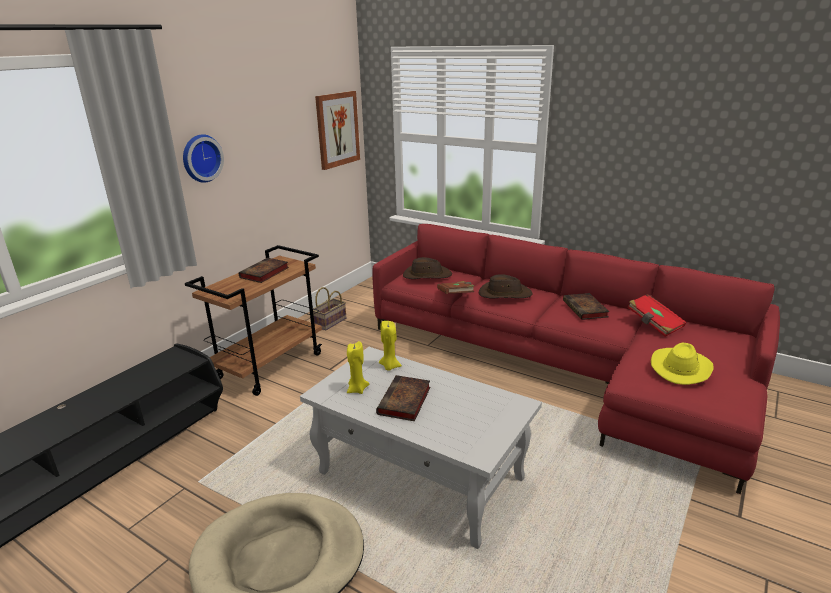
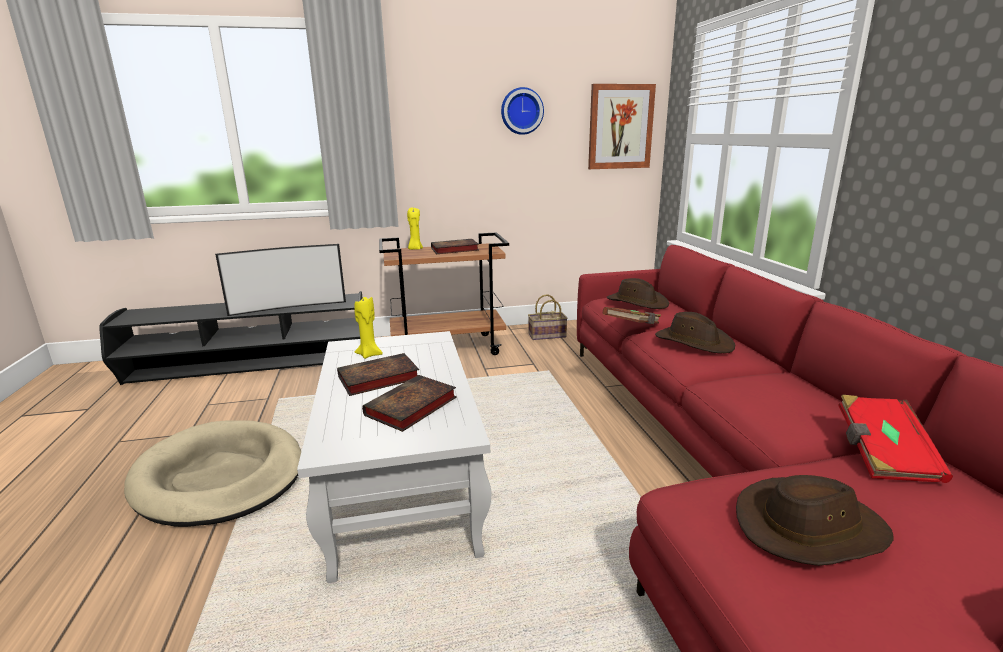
camera: 45 degrees right, 5 degrees down
(132, 389) = (288, 307): none -> television
(200, 158) = (430, 128): wall clock -> wall clock (521, 111)
(389, 367) = (429, 350): yellow candle -> yellow candle (415, 249)
(586, 309) = (782, 393): book -> book (410, 408)
(680, 368) = (810, 528): yellow hat -> brown hat

